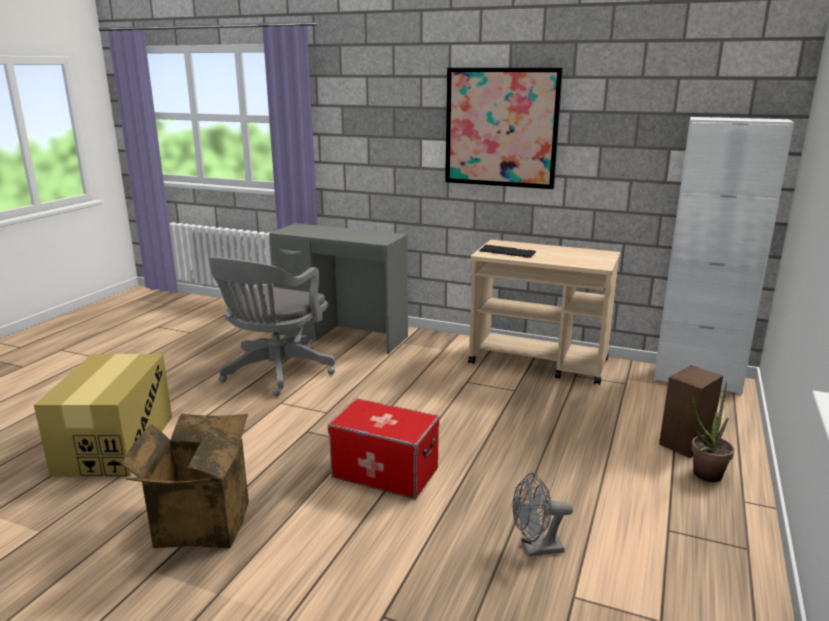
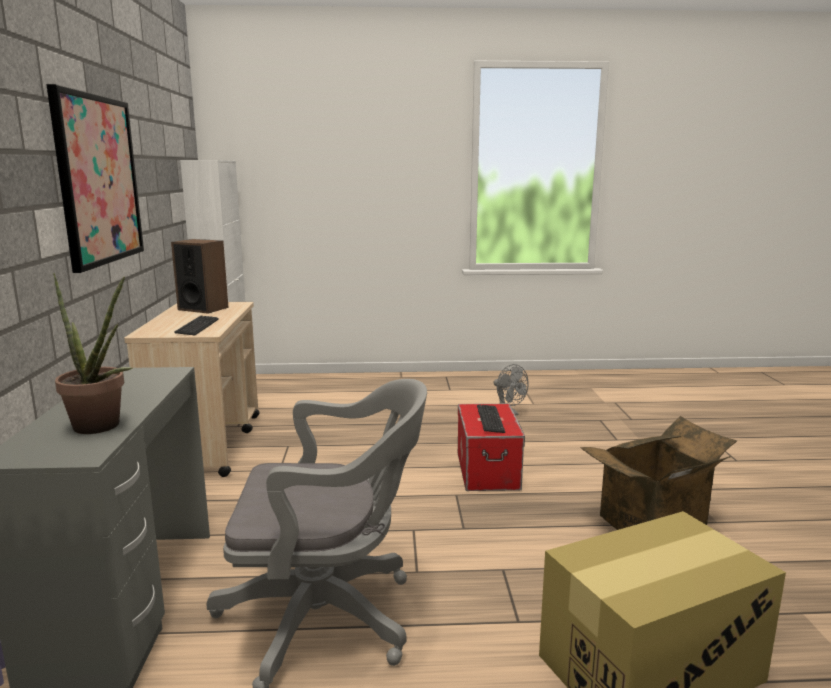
camera: 115 degrees left, 5 degrees down
(380, 418) = (490, 420): none -> keyboard
(685, 443) = (343, 389): speaker -> speaker (203, 308)
(703, 476) = (382, 384): potted plant -> potted plant (102, 428)

